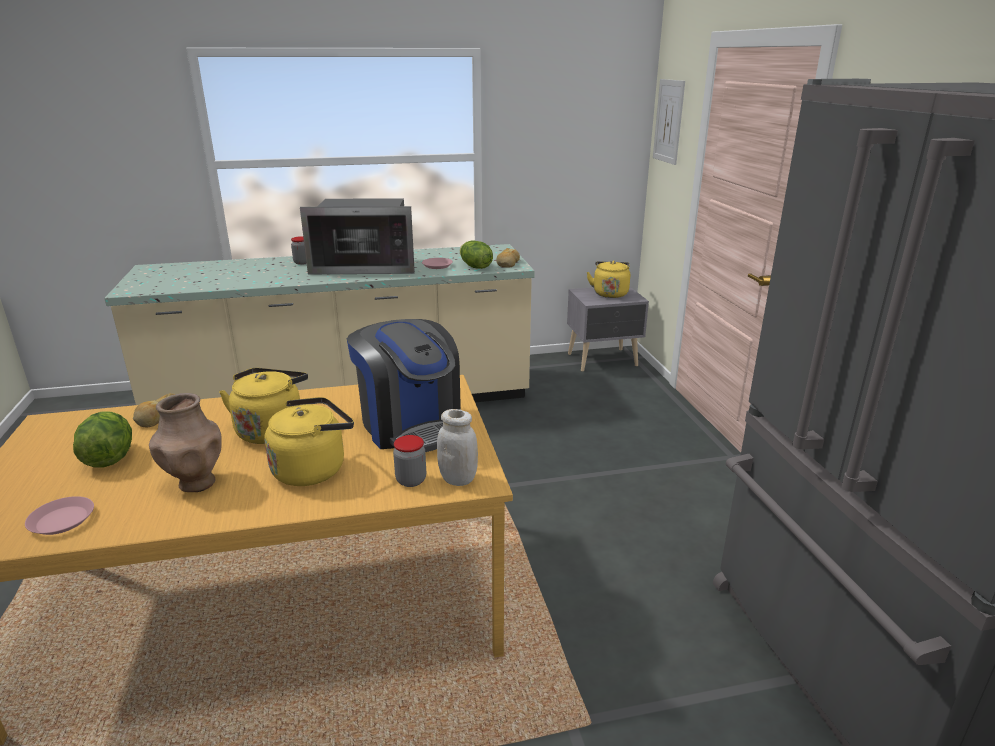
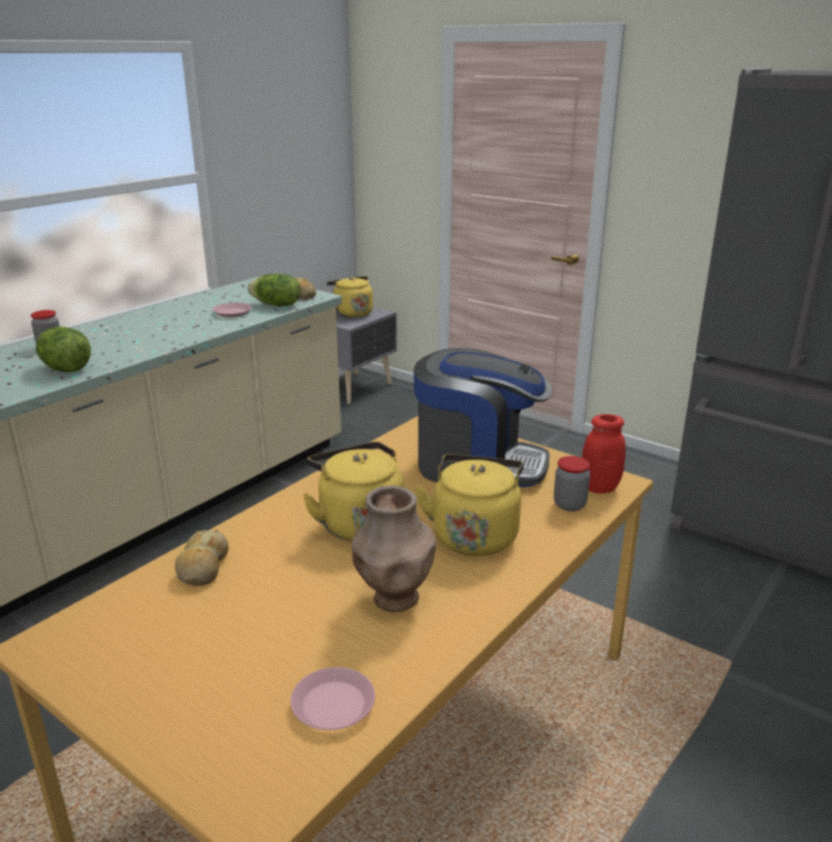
camera: 40 degrees left, 0 degrees up
(109, 458) = (239, 630): lettuce -> lettuce (66, 369)
(365, 266) = (147, 332): microwave -> none
(458, 479) = (599, 487): white jar -> red jar
(668, 121) = (384, 120): picture -> none

